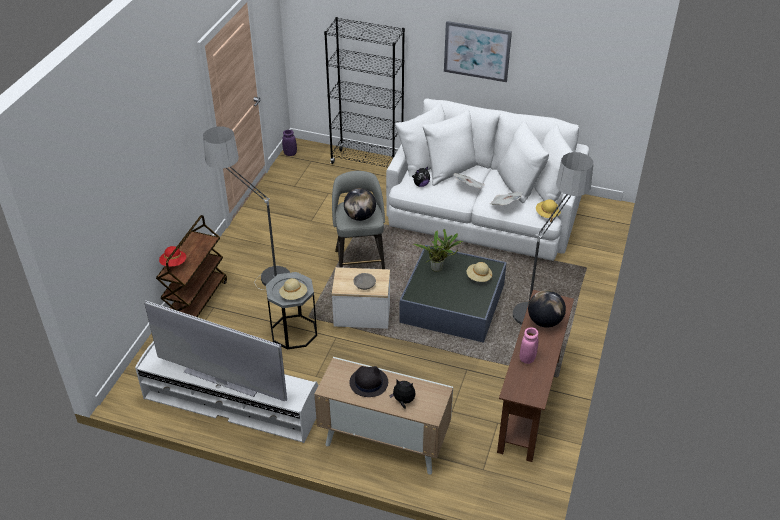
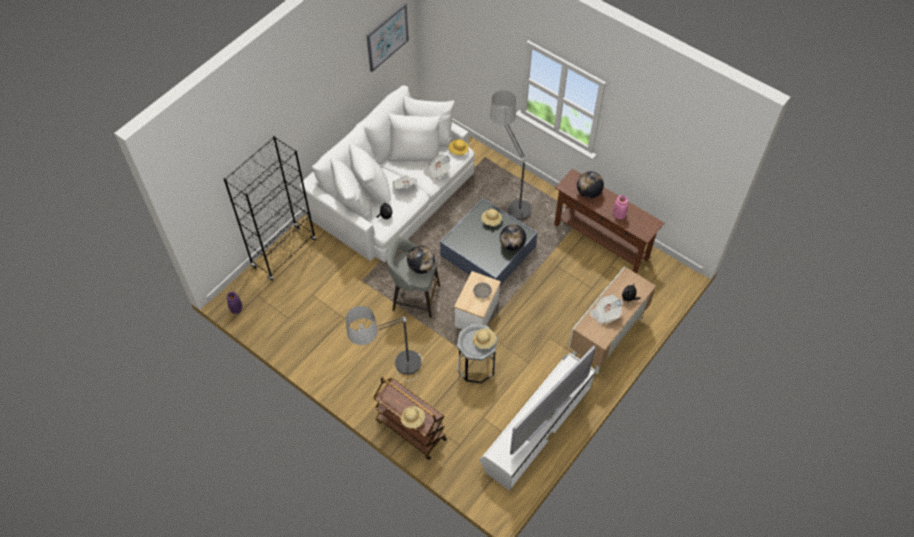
camera: 70 degrees left, 15 degrees up
(173, 263) = (413, 419): red hat -> beige hat
(368, 382) = (605, 313): black hat -> newspaper
(438, 268) = (471, 242): potted plant -> none
(454, 303) = (512, 245): none -> globe
(477, 51) = (321, 102): picture -> picture (387, 37)

